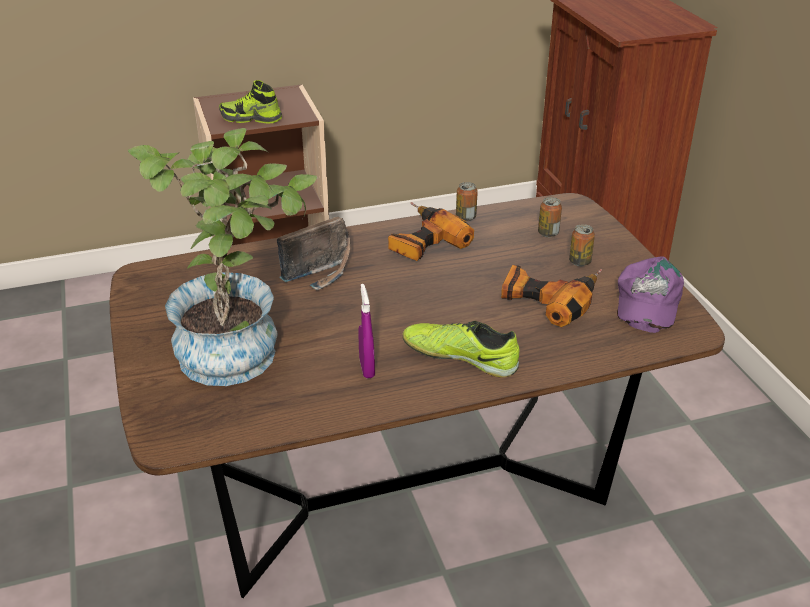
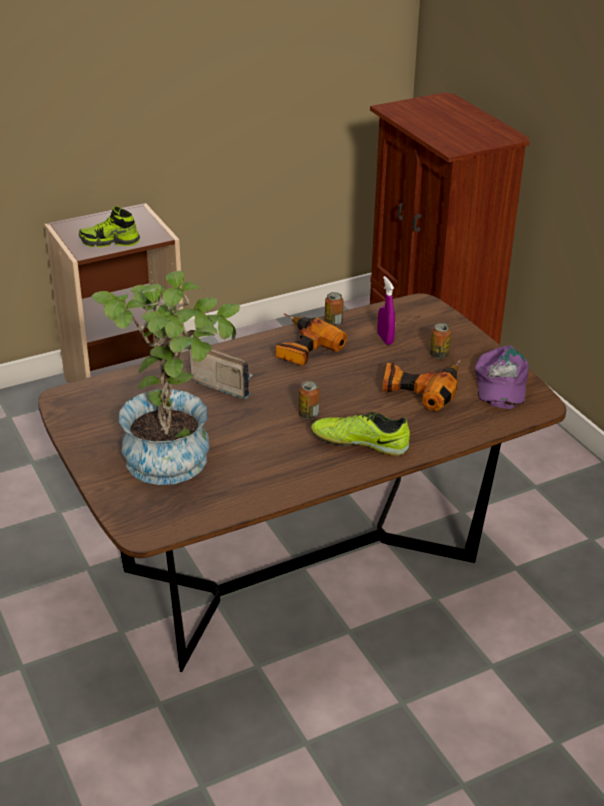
camera: 10 degrees left, 0 degrees up
(322, 273) = (223, 383): radio -> radio turned 105 degrees counterclockwise
(367, 368) = (286, 459): purple spray bottle -> purple spray bottle (385, 339)
(548, 233) = (407, 332): can -> can (308, 414)

